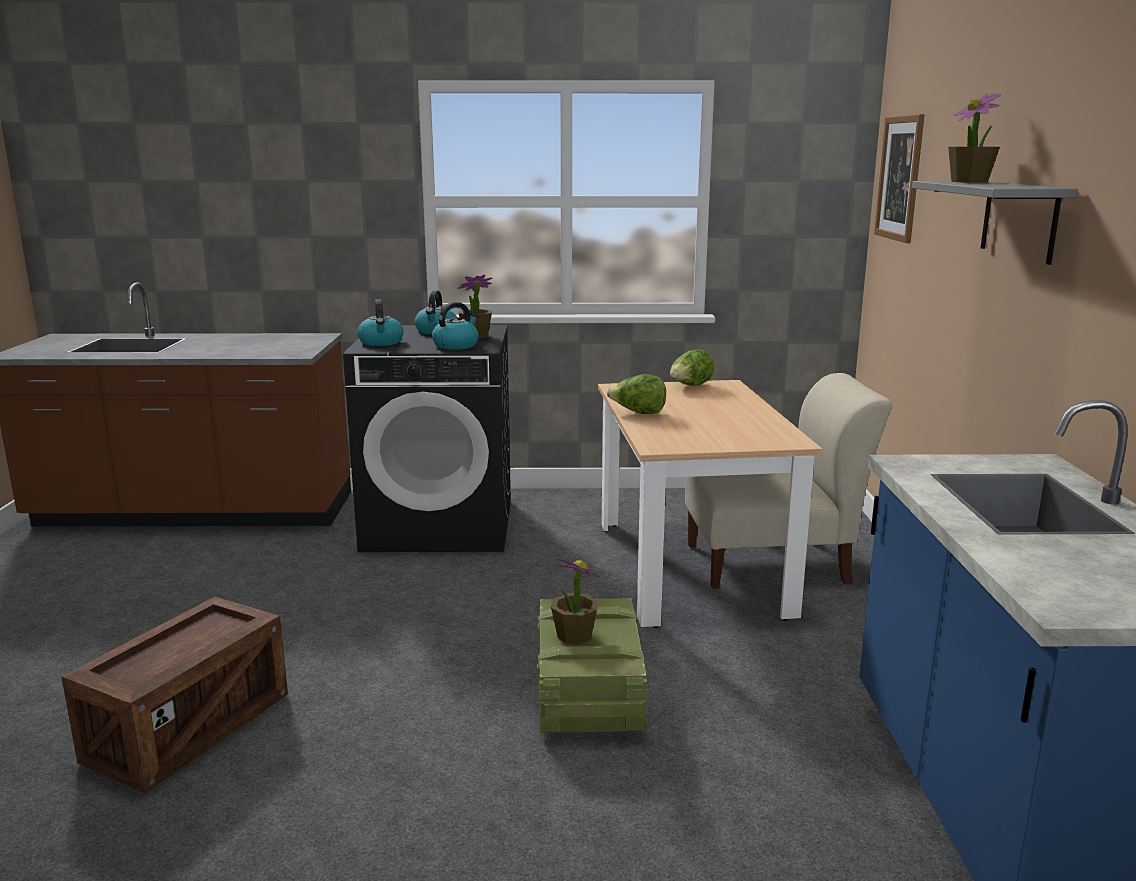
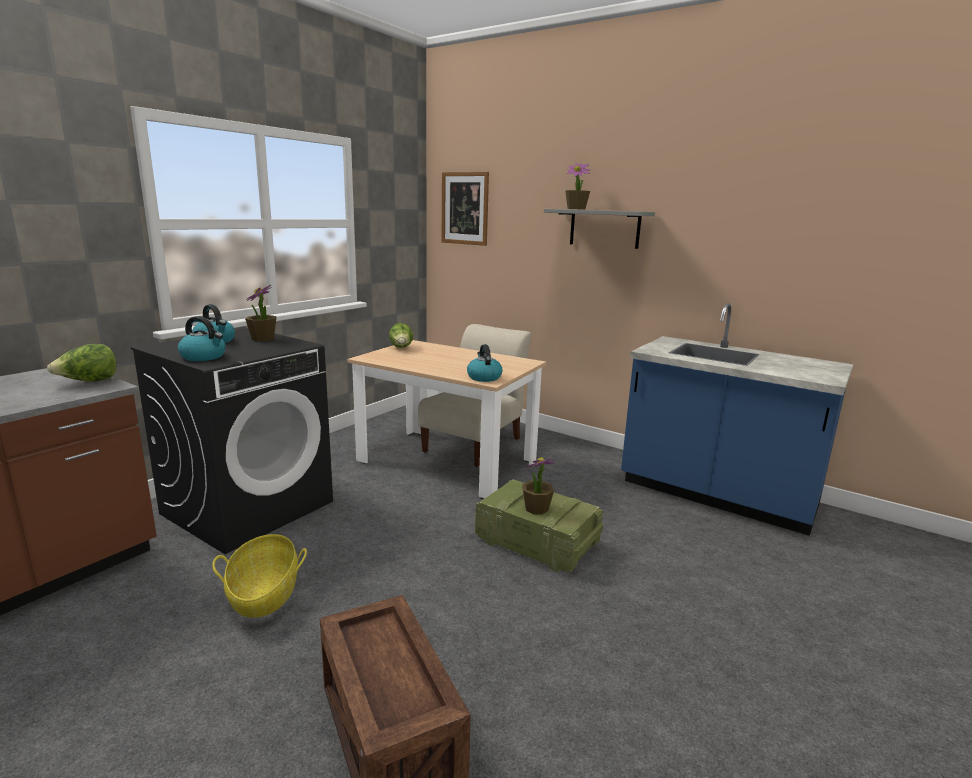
camera: 55 degrees left, 0 degrees up
(320, 593) = (264, 594): none -> basket
(456, 346) = (275, 346): kettle -> kettle (484, 377)
(638, 413) = (425, 368): lettuce -> lettuce (89, 382)

